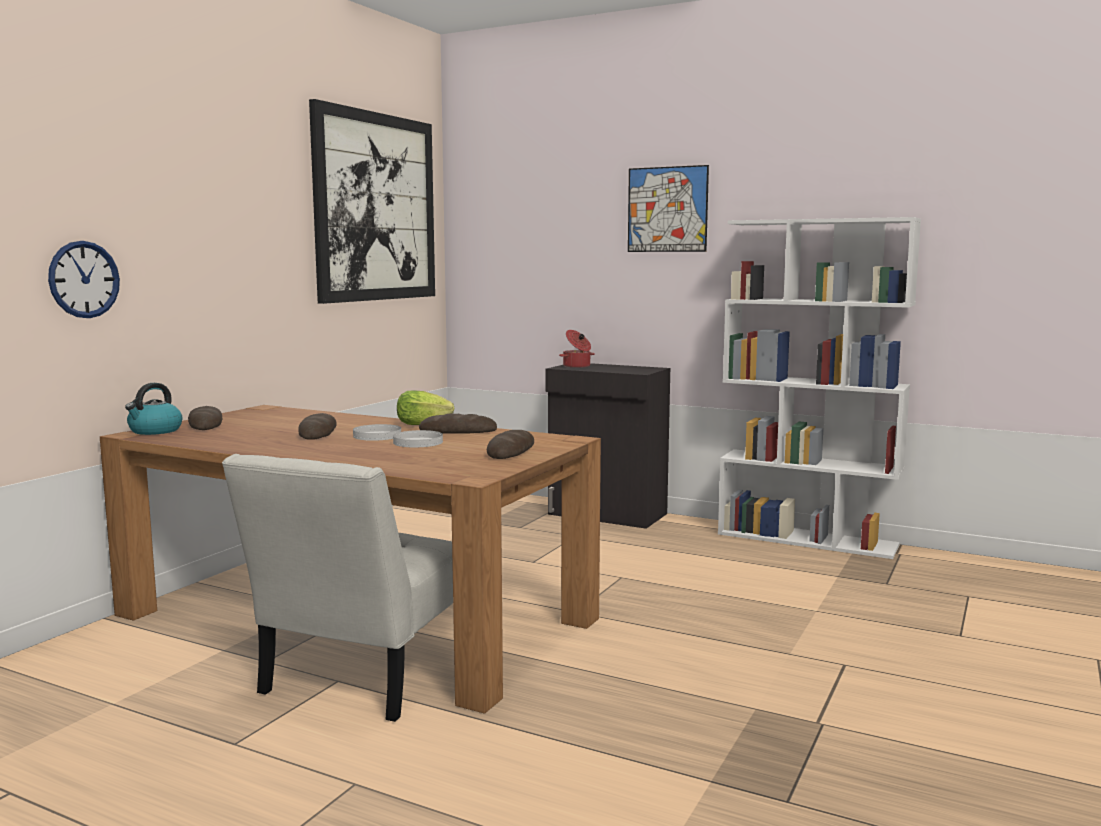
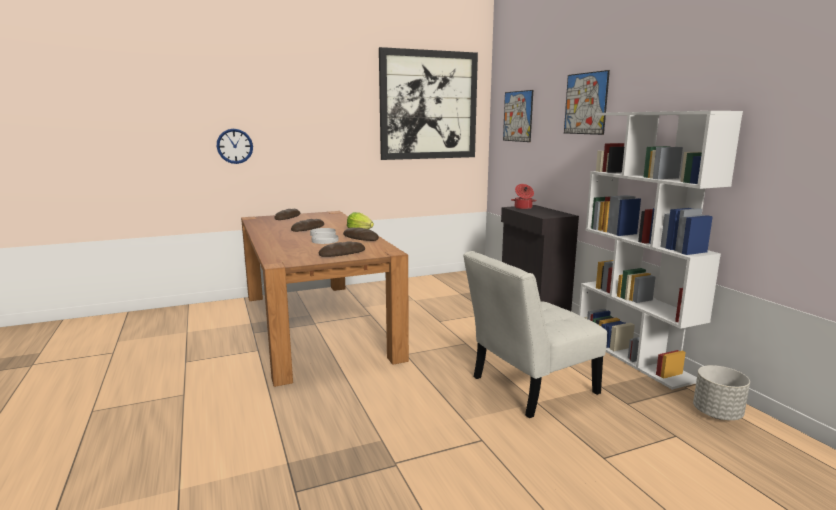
camera: 40 degrees right, 5 degrees up
(155, 431) = (262, 217): kettle -> none
(361, 678) = (266, 352): white chair -> white chair (528, 387)
(519, 228) = (517, 116): none -> picture
(959, 567) = (717, 414): none -> grey planter

